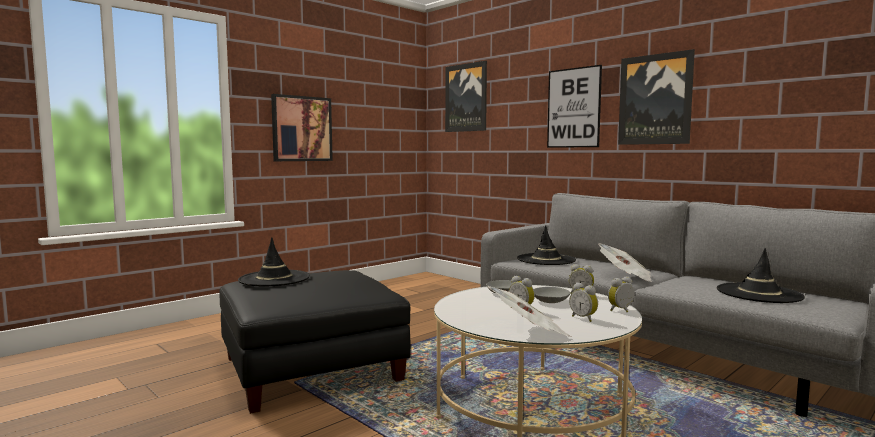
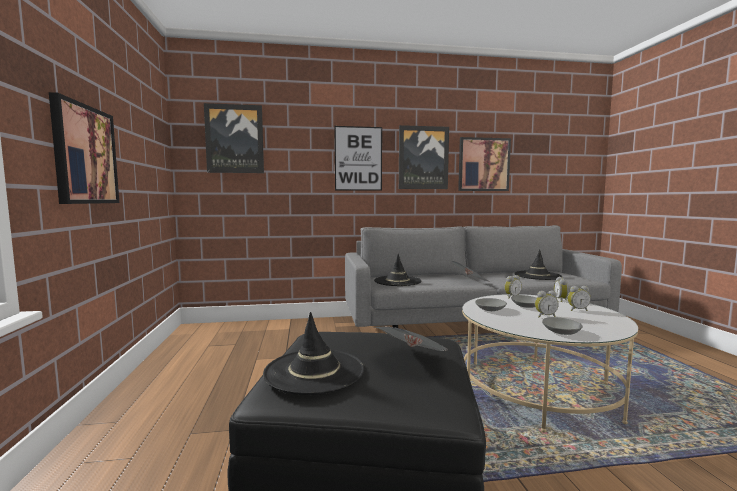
camera: 55 degrees left, 0 degrees up
(470, 317) = (561, 332): none -> grey bowl
(529, 332) = (610, 328): newspaper -> newspaper (414, 360)
(757, 102) = (483, 164): none -> picture

